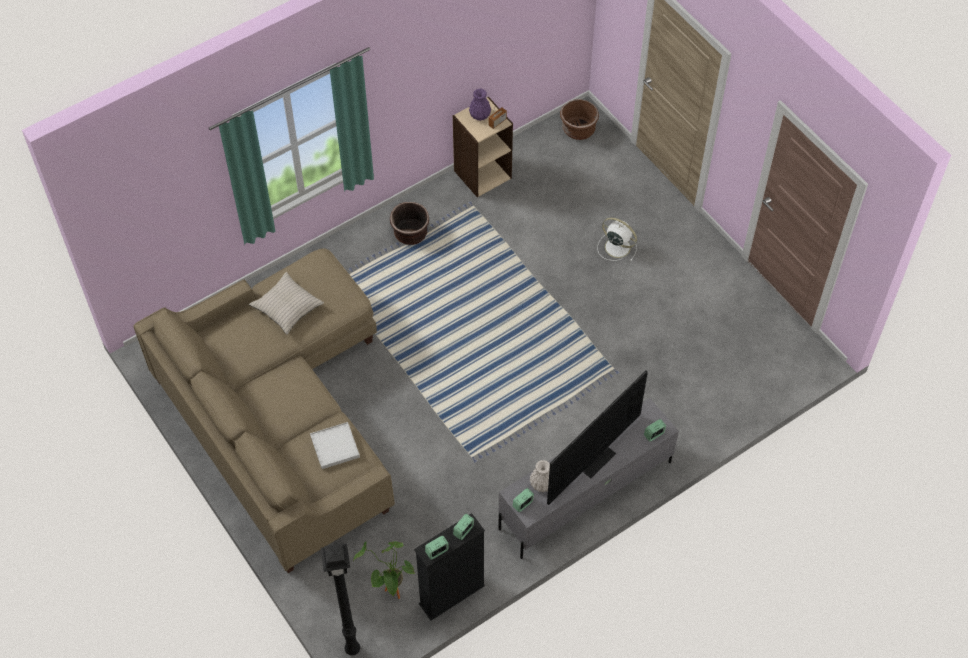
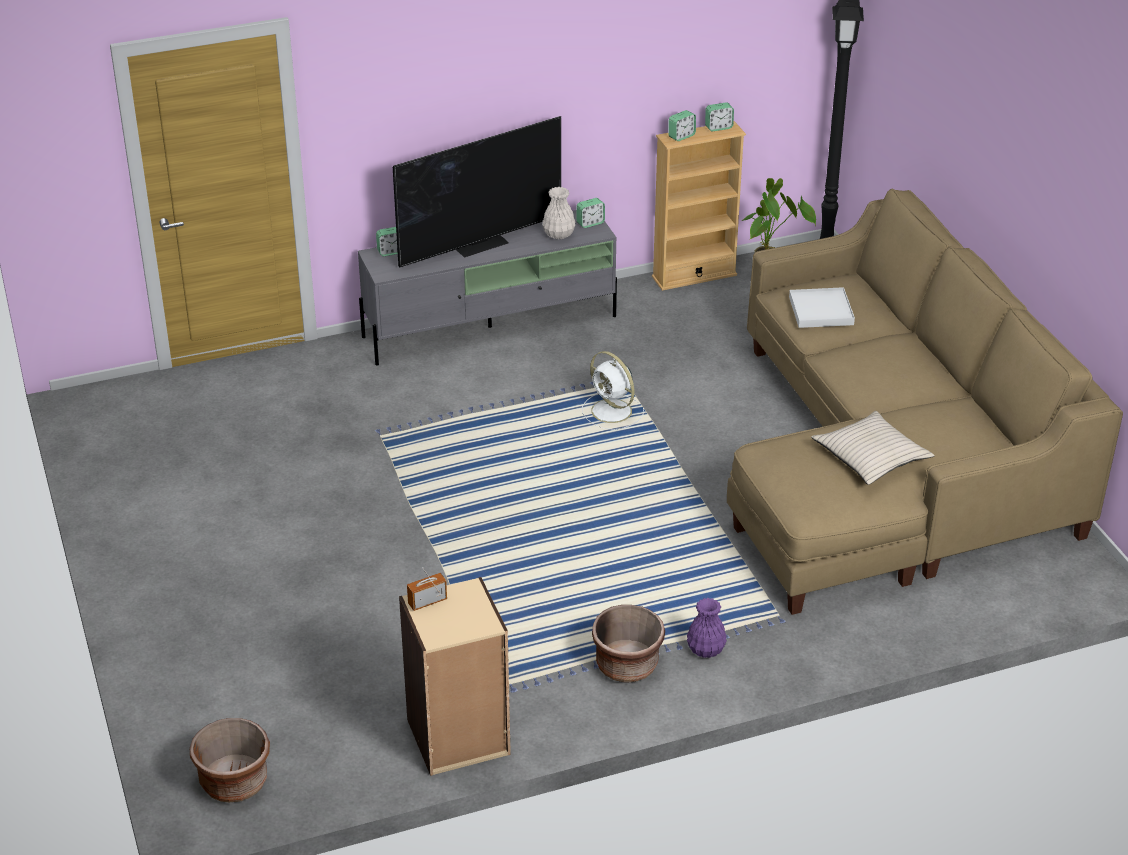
camera: 165 degrees left, 20 degrees down
(452, 595) = (694, 276): black bookcase -> beige bookcase
(480, 115) = (454, 620): purple vase -> purple vase (705, 650)
(616, 246) = (282, 580): white fan -> white fan (613, 412)

